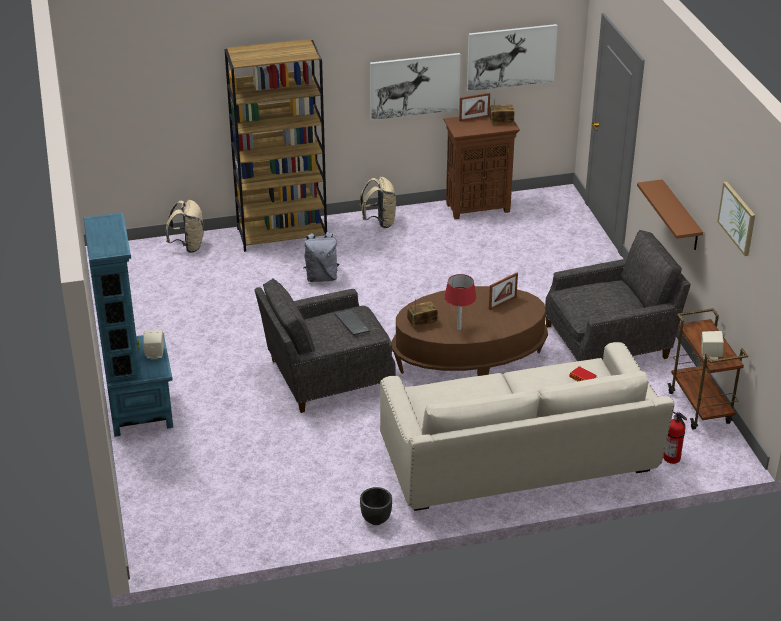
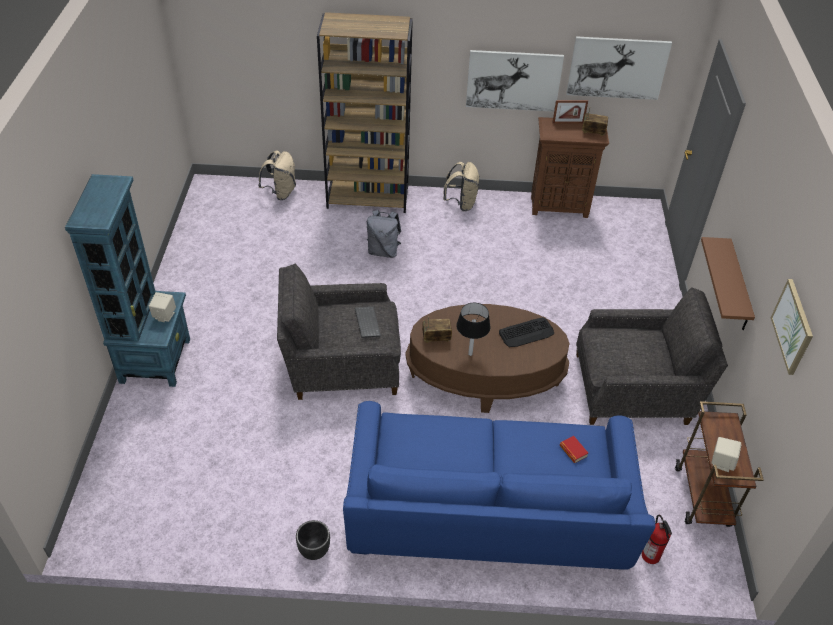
camera: 15 degrees right, 10 degrees up
(459, 329) = (470, 354): red table lamp -> black table lamp
(502, 303) = (526, 333): picture frame -> keyboard
(518, 459) = (487, 513): beige sofa -> blue sofa

